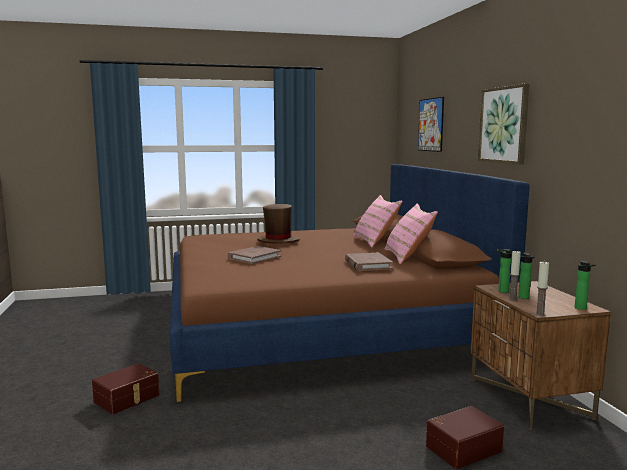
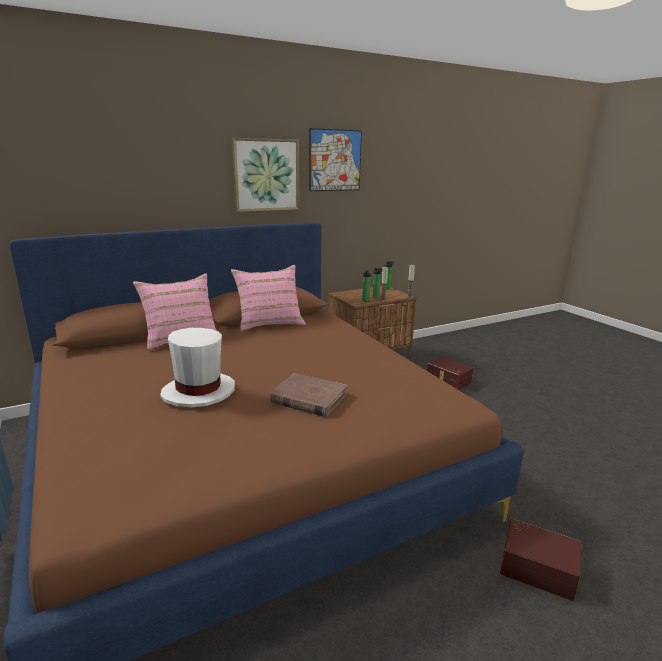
camera: 105 degrees left, 10 degrees up
(278, 241) = (198, 392): brown hat -> white hat
(367, 264) = (318, 335): brown book -> none
(430, 125) = (98, 172): picture -> picture (335, 160)

